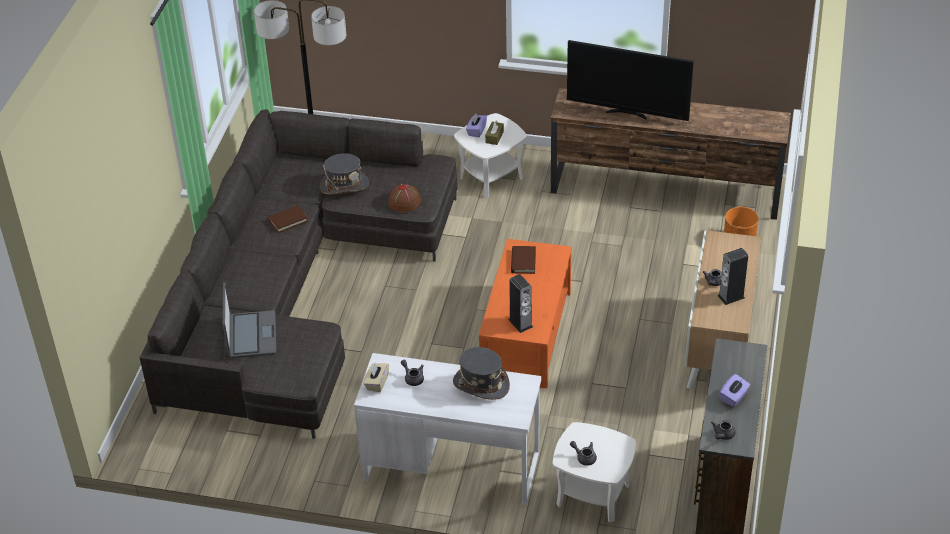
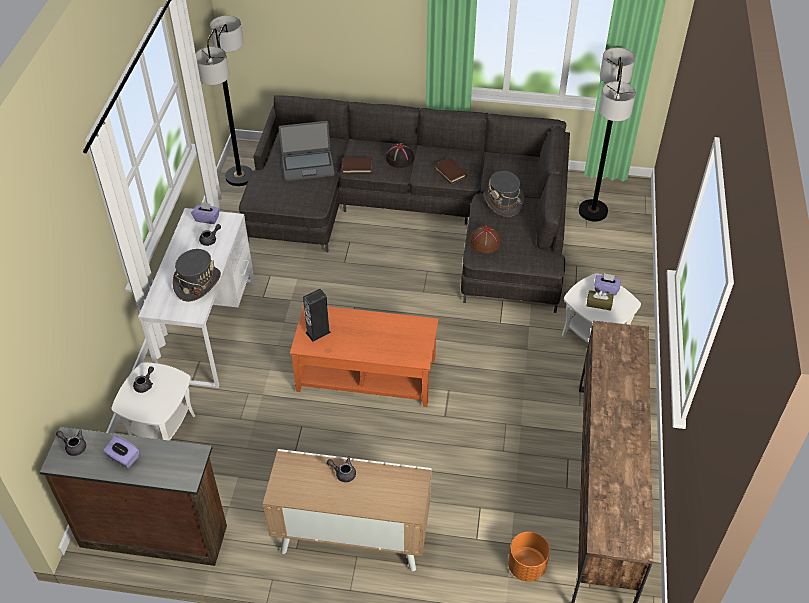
camera: 85 degrees right, 5 degrees up
(187, 451) = (239, 176): none -> floor lamp
(255, 259) = (399, 158): none -> black hat
(377, 383) = (207, 219): beige tissue box -> purple tissue box
(523, 261) = (404, 331): brown book -> brown book (357, 167)
(627, 113) = (614, 388): television -> none
(731, 296) = (320, 489): speaker -> none

